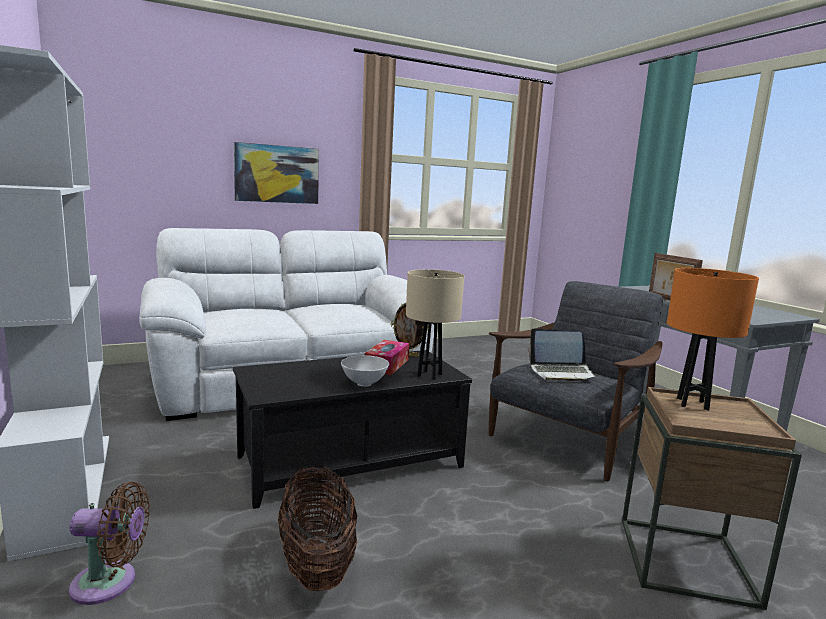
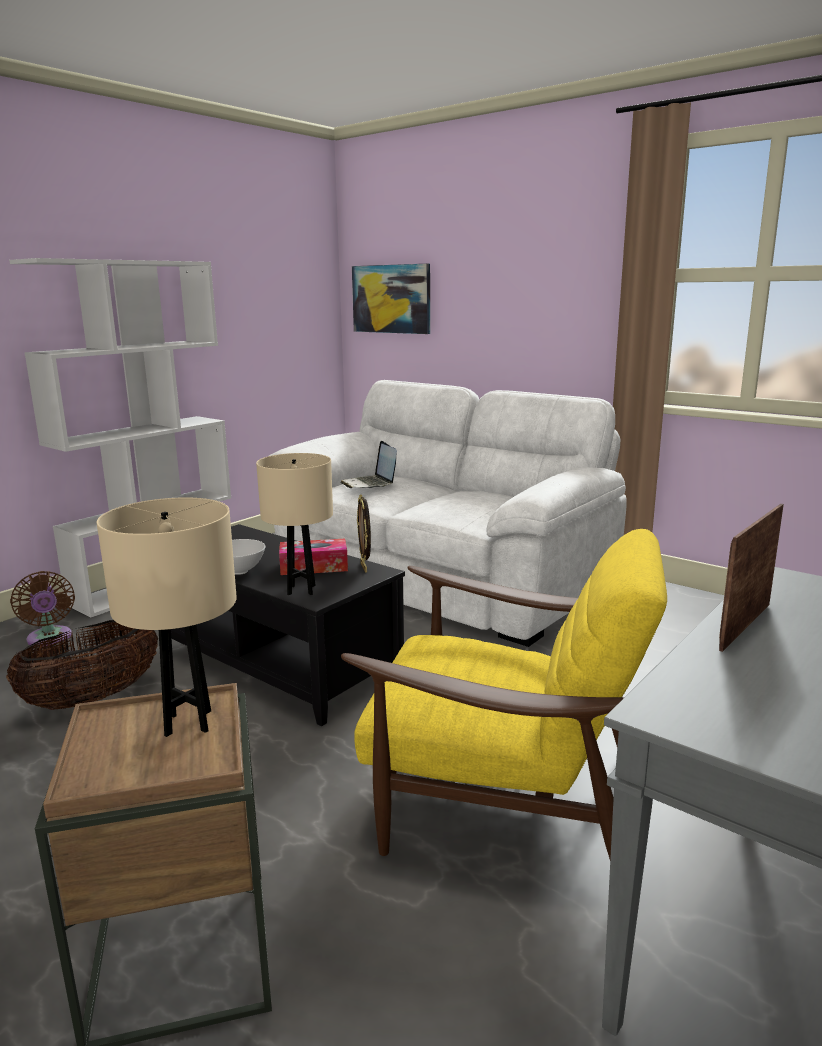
camera: 65 degrees right, 5 degrees up
(277, 174) = (522, 313): picture -> picture (391, 299)
(561, 373) = (452, 666): laptop -> laptop (370, 484)
(569, 438) = (503, 796): grey armchair -> yellow armchair
(692, 404) = (189, 723): orange table lamp -> beige table lamp

